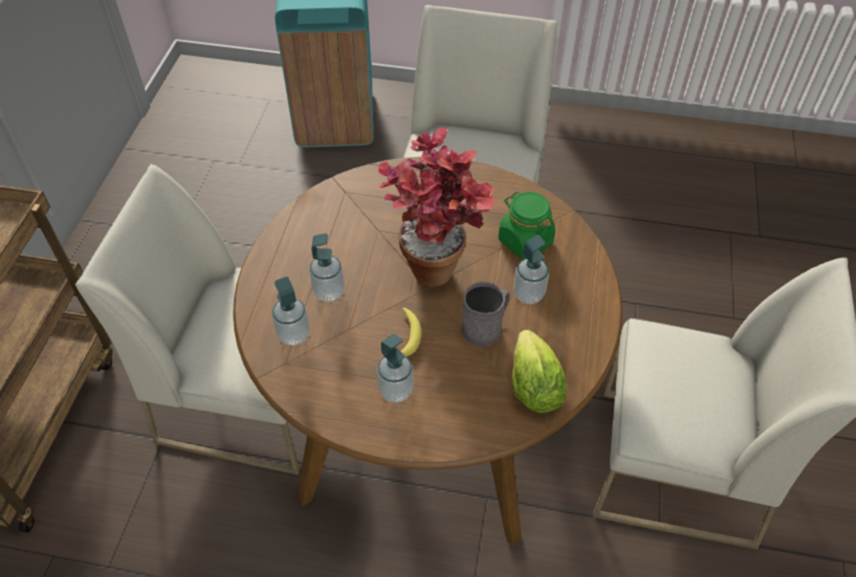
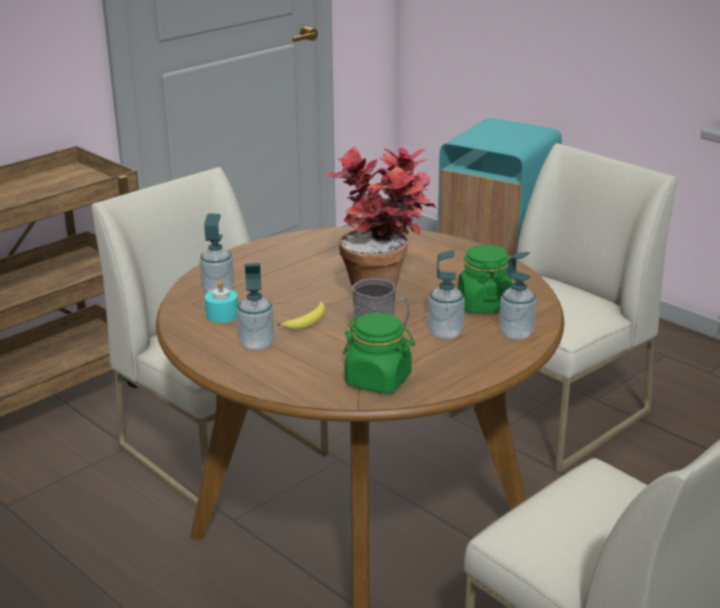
camera: 35 degrees right, 25 degrees down
(328, 366) = (222, 315): none -> turquoise candle
(329, 292) = (275, 280): soap dispenser -> soap dispenser (516, 334)
(532, 383) = (378, 380): lettuce -> green jar

